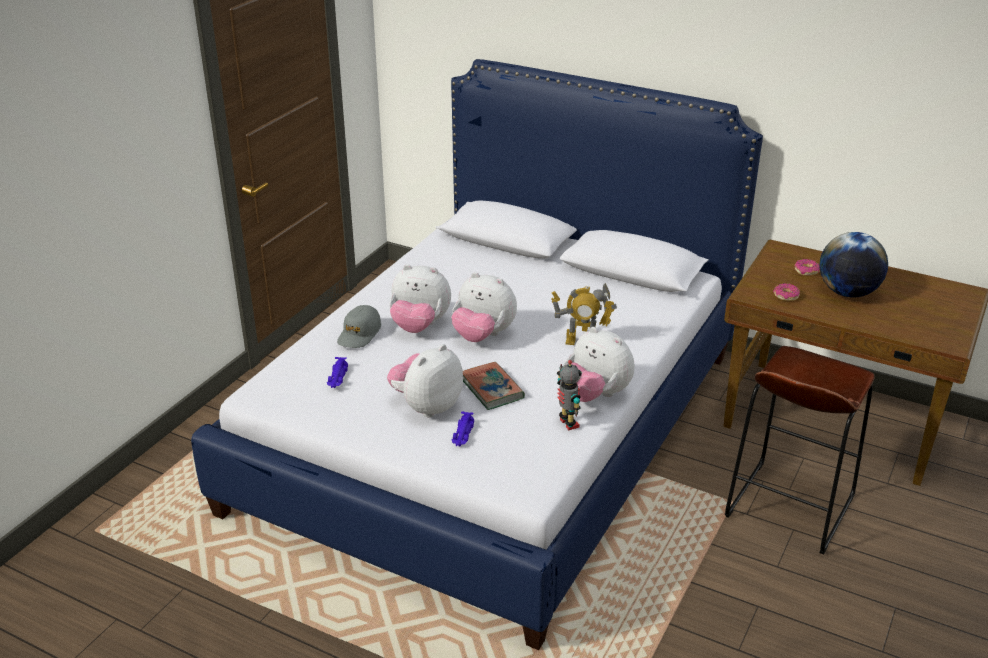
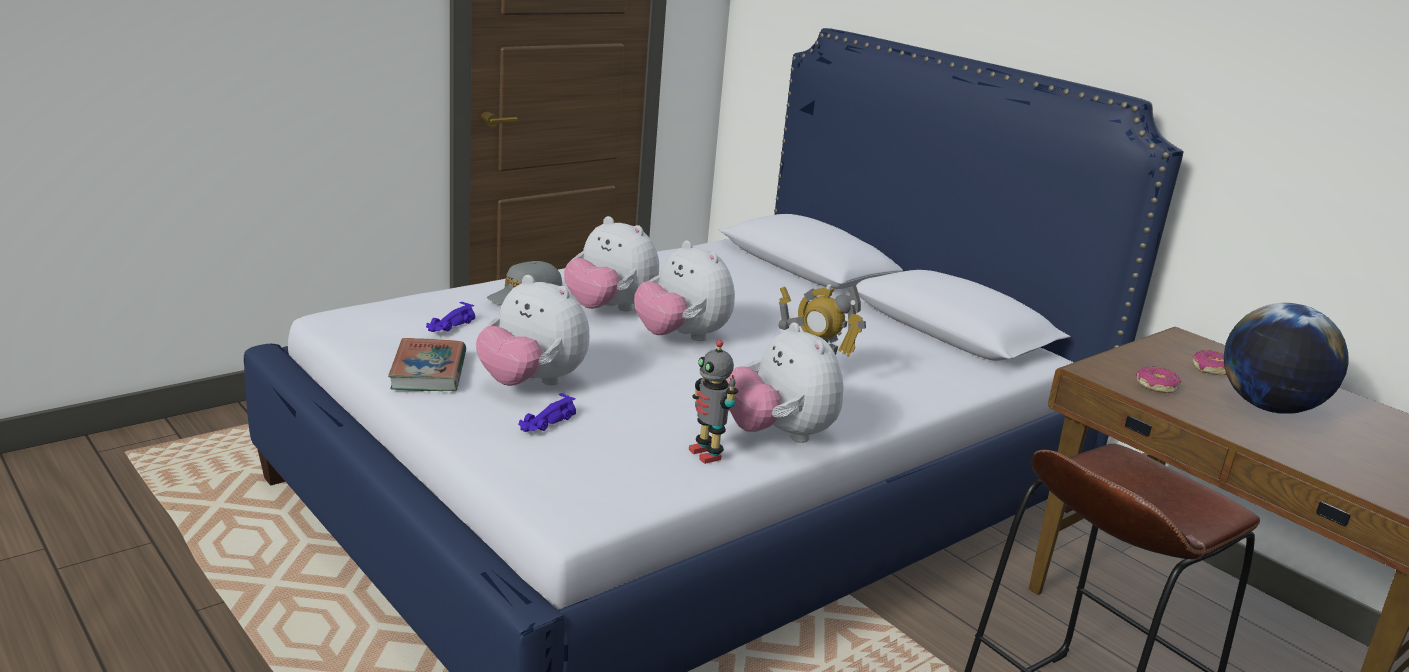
camera: 20 degrees right, 10 degrees down
(427, 406) = (532, 383): plush toy -> plush toy turned 120 degrees counterclockwise
(492, 389) = (637, 390): book -> book (428, 371)
(567, 424) = (707, 454): toy robot -> toy robot turned 150 degrees clockwise

